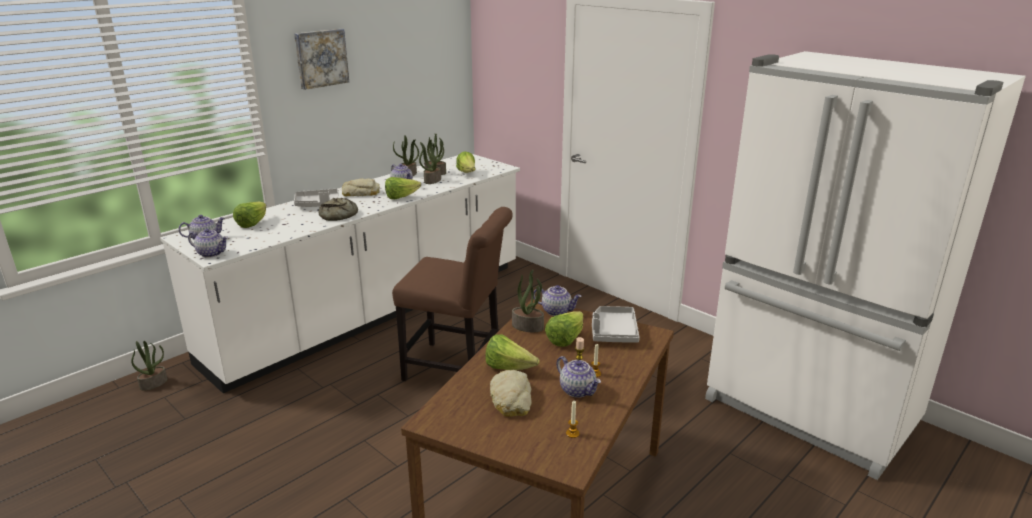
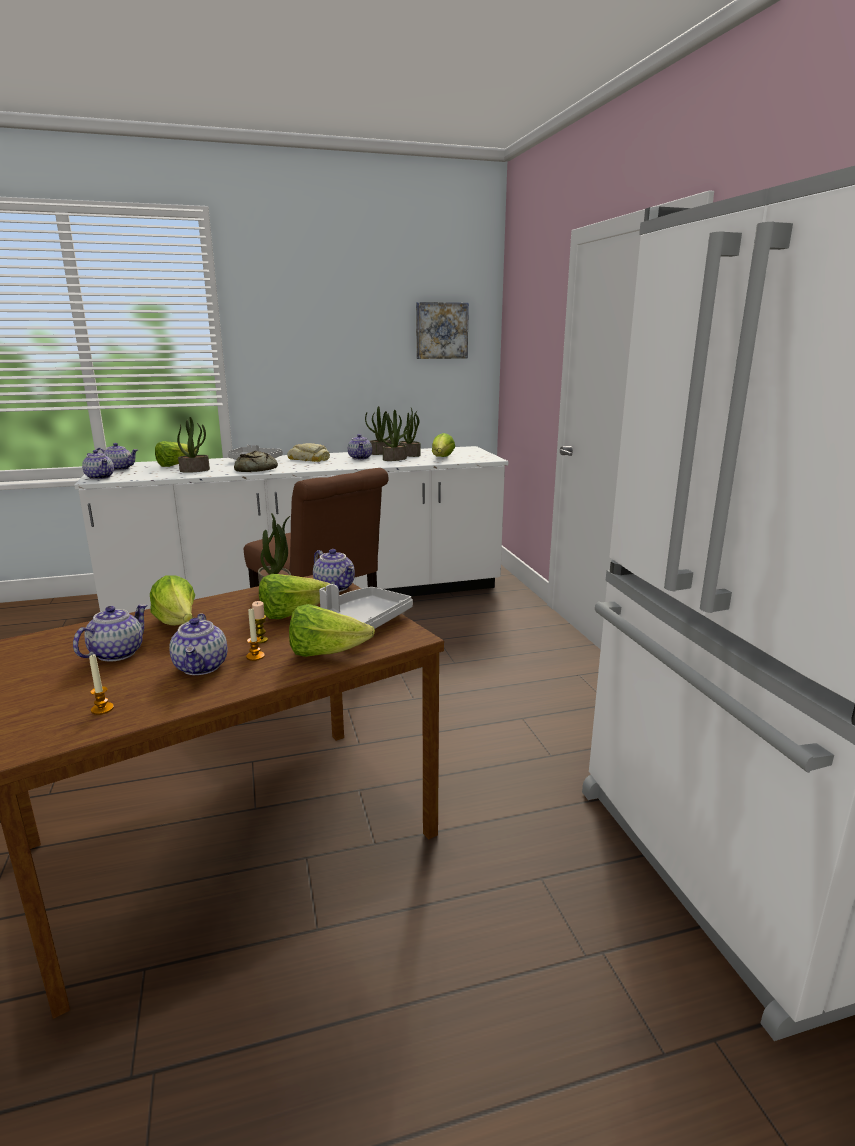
camera: 30 degrees right, 5 degrees down
(154, 383) = (74, 607): potted plant -> potted plant (195, 470)
(321, 58) = (298, 313): picture -> picture (441, 330)
(401, 197) = (337, 466): lettuce -> lettuce (326, 653)
(511, 399) = (117, 653): bread -> teapot

